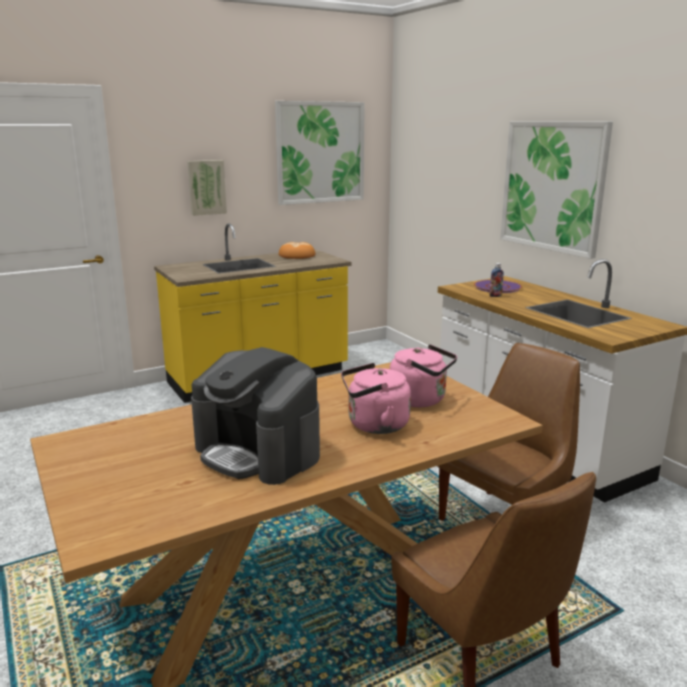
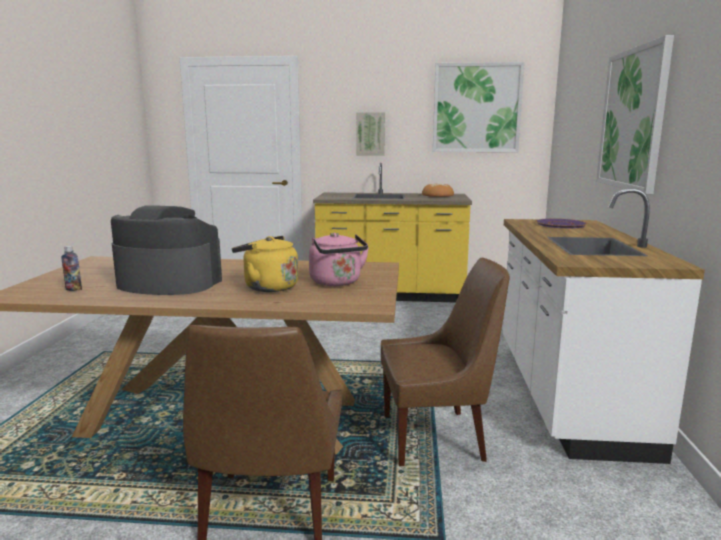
camera: 35 degrees right, 5 degrees down
(258, 452) = (168, 283): coffee machine -> coffee machine turned 120 degrees clockwise
(374, 425) = (267, 287): pink kettle -> yellow kettle
(495, 296) = (540, 228): bottle -> bottle (73, 289)

